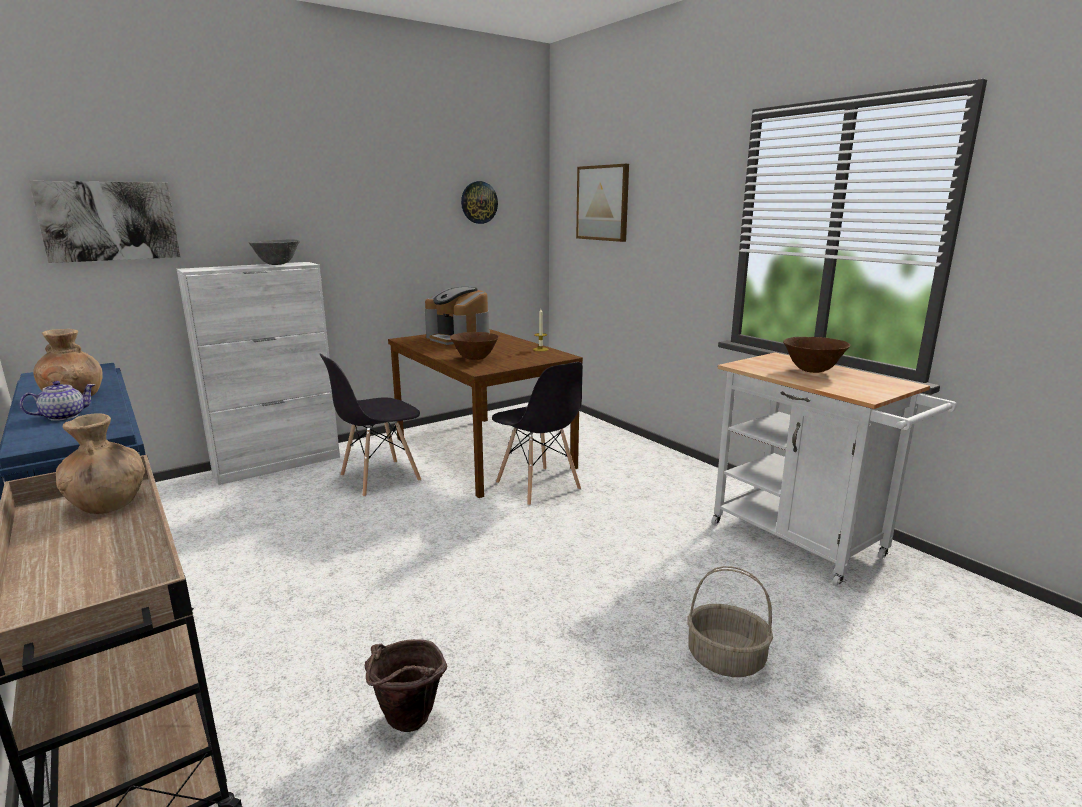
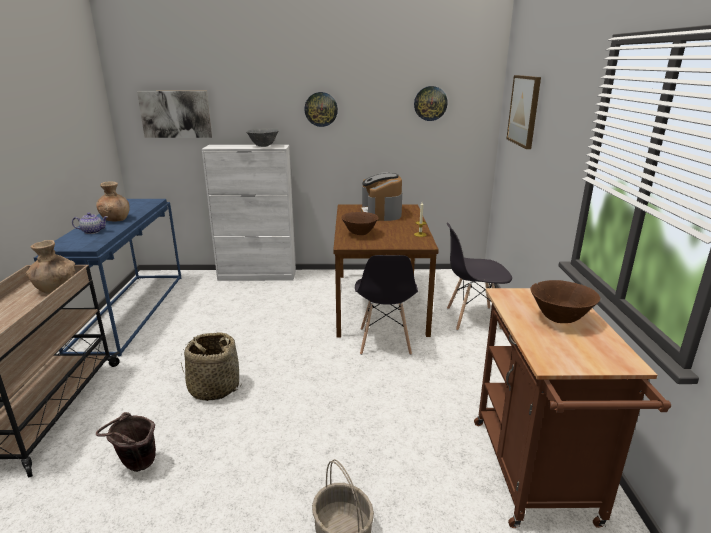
camera: 35 degrees right, 5 degrees up
(348, 211) = (321, 109): none -> wall clock
(379, 478) = (297, 302): grey chair -> grey chair (472, 318)
(394, 599) = (214, 387): none -> basket
(805, 545) = (536, 478): white cart -> brown cart

